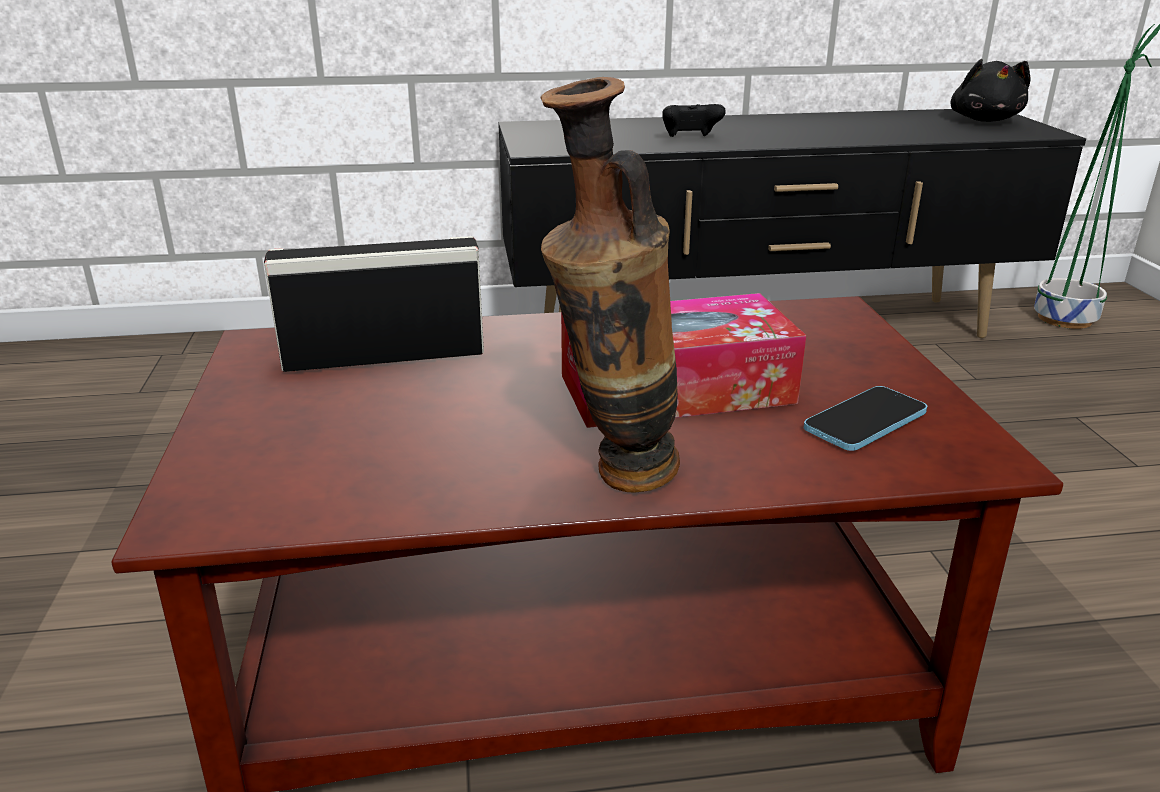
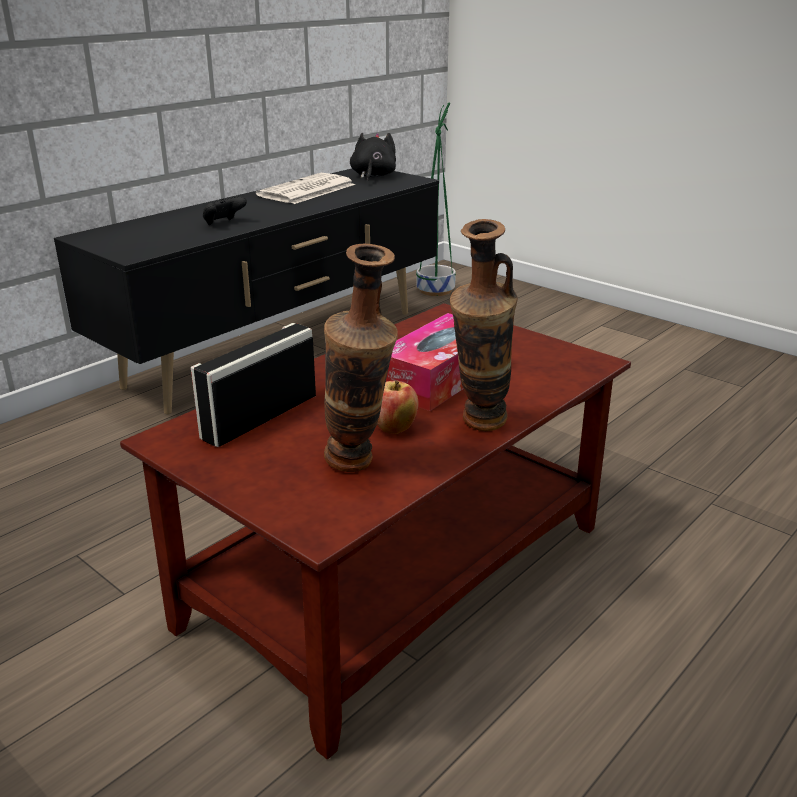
camera: 40 degrees left, 0 degrees up
(371, 462) = (359, 467): none -> vase
(499, 431) = (393, 429): none -> apple
(859, 122) = (306, 190): none -> newspaper
(865, 421) = (535, 363): phone -> none
(984, 120) = (373, 176): black plush toy -> black plush toy turned 135 degrees counterclockwise

